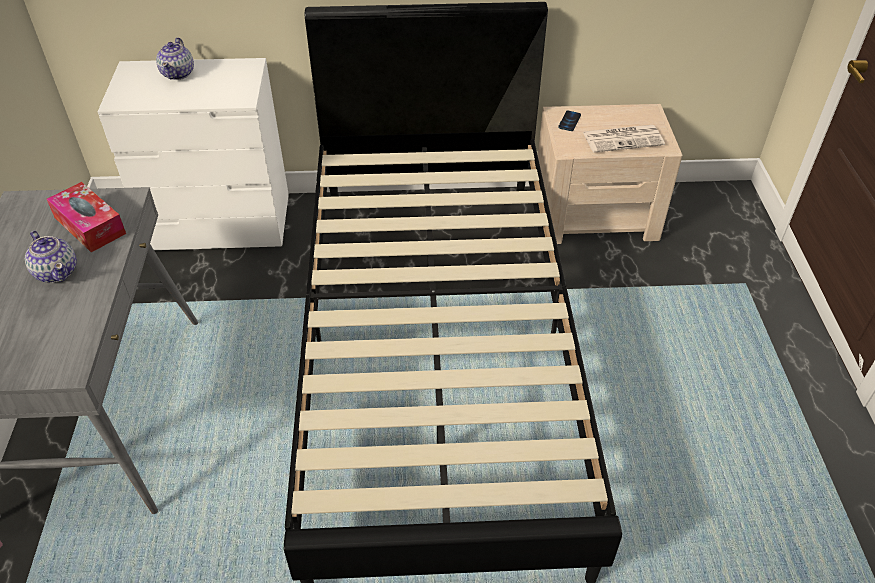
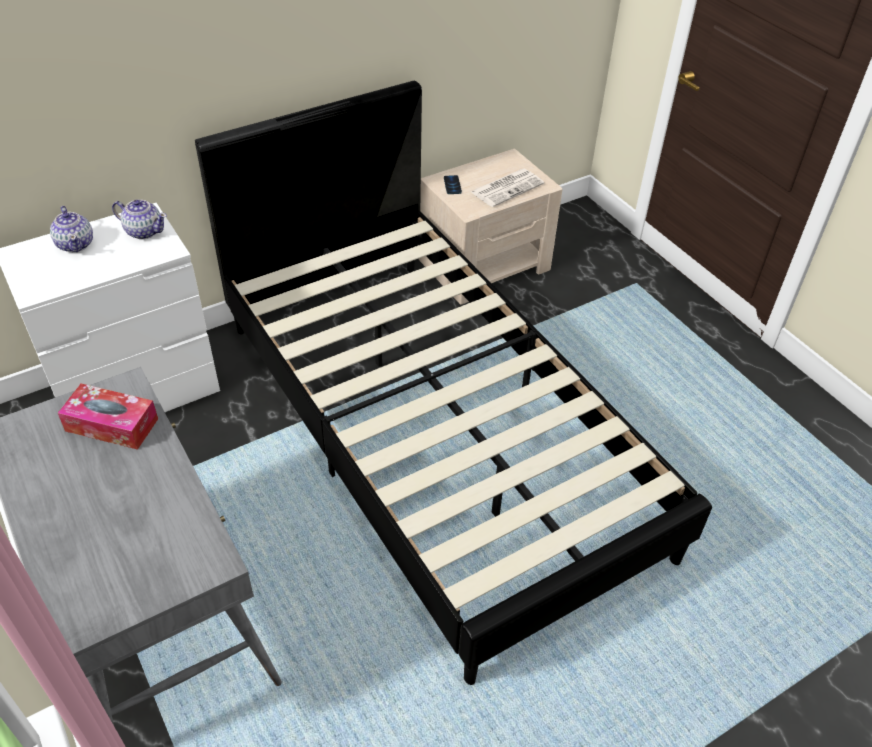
camera: 30 degrees left, 0 degrees up
(57, 271) = (118, 480): teapot -> teapot (144, 231)

